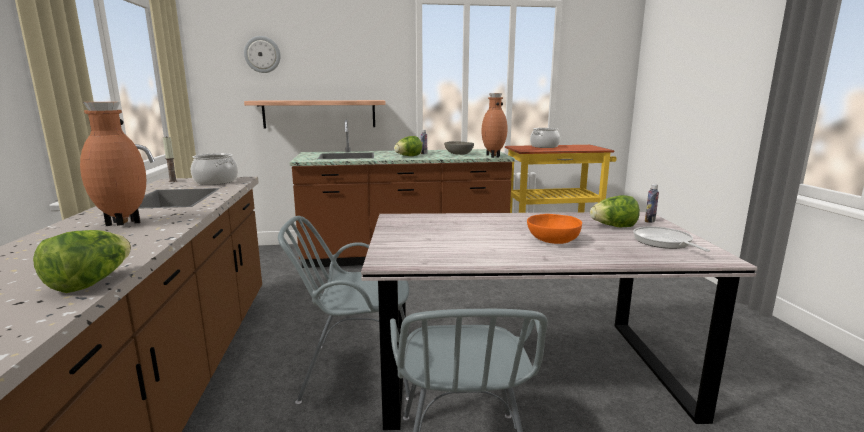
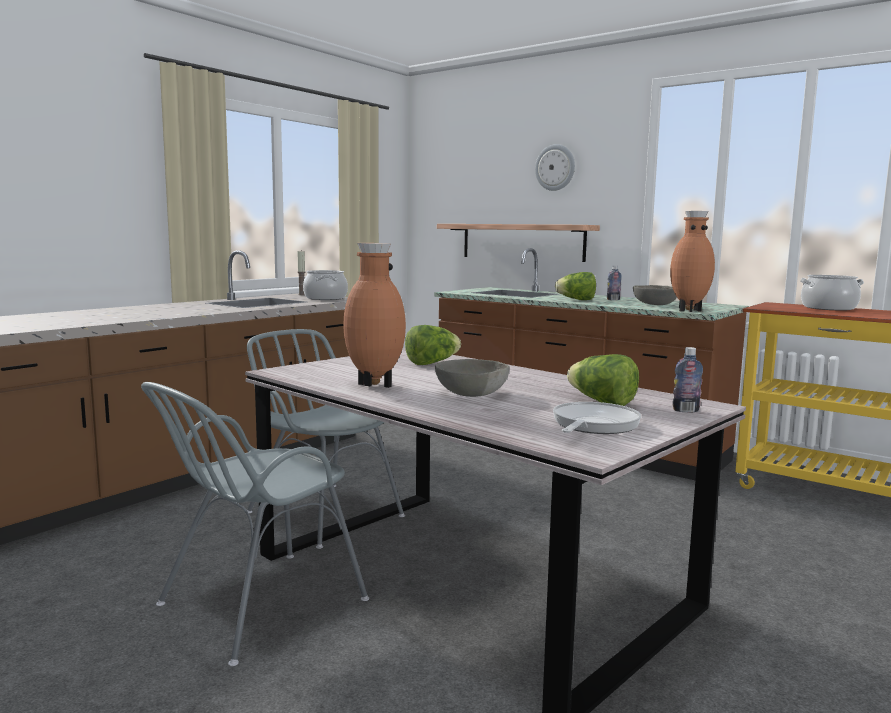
camera: 45 degrees right, 5 degrees down
(90, 283) = (58, 325): lettuce -> lettuce (431, 363)
(123, 224) = (173, 309): brown vase -> brown vase (373, 385)
(262, 54) = (471, 170): wall clock -> wall clock (555, 167)
(552, 240) = (471, 393): orange bowl -> grey bowl

